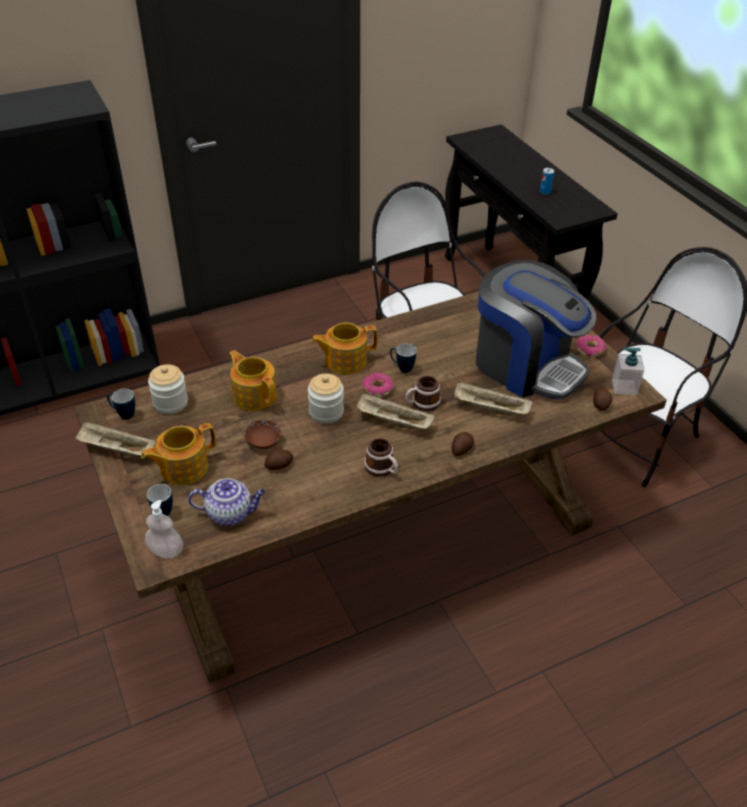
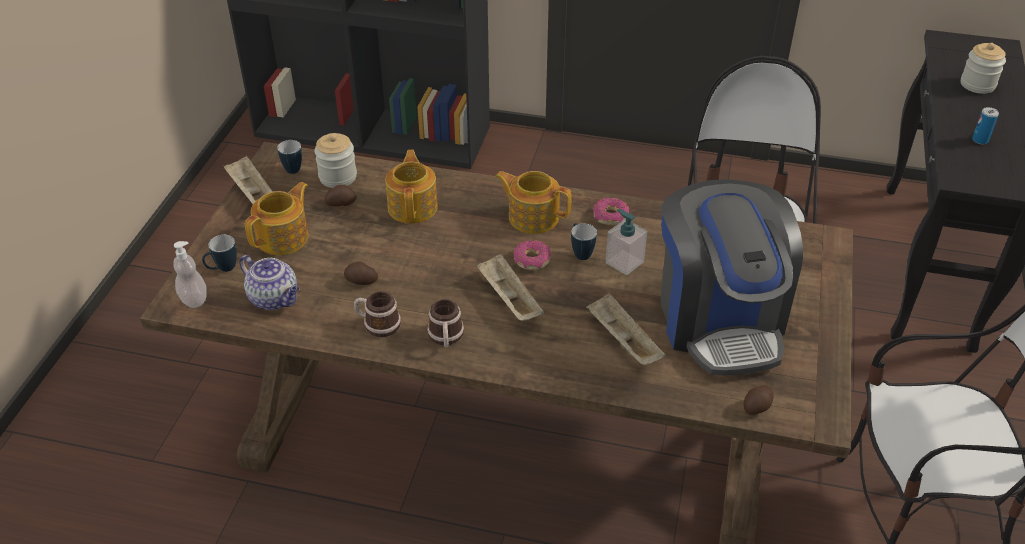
camera: 40 degrees right, 0 degrees up
(183, 467) = (284, 238): teapot -> teapot turned 120 degrees clockwise
(263, 442) = (372, 252): brown bowl -> none
(326, 412) = (457, 256): jar -> jar (977, 84)
(422, 404) = (558, 298): mug -> mug (377, 324)
(461, 449) = (544, 363): potato -> potato (341, 203)
(590, 350) = (819, 342): donut -> donut (611, 217)
(624, 387) = (811, 404): soap dispenser -> soap dispenser (624, 262)

